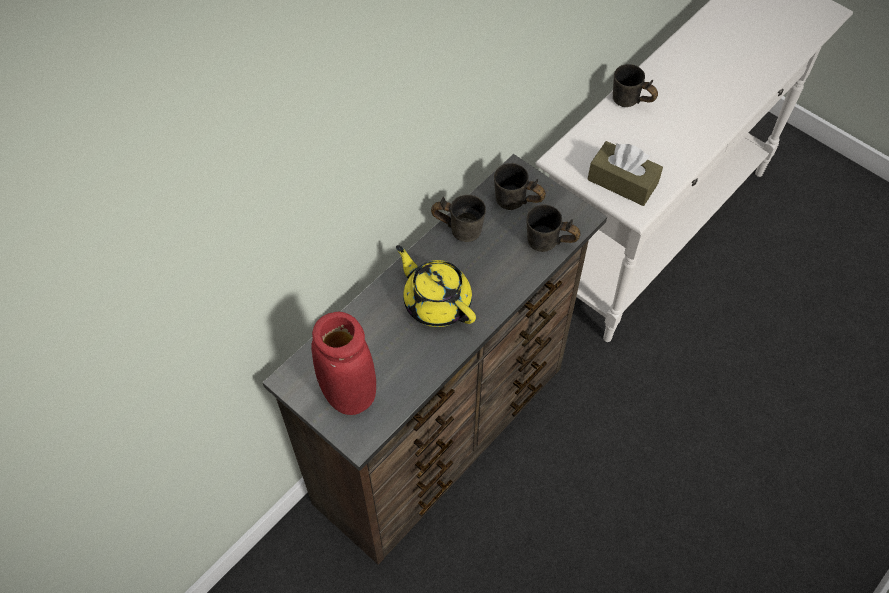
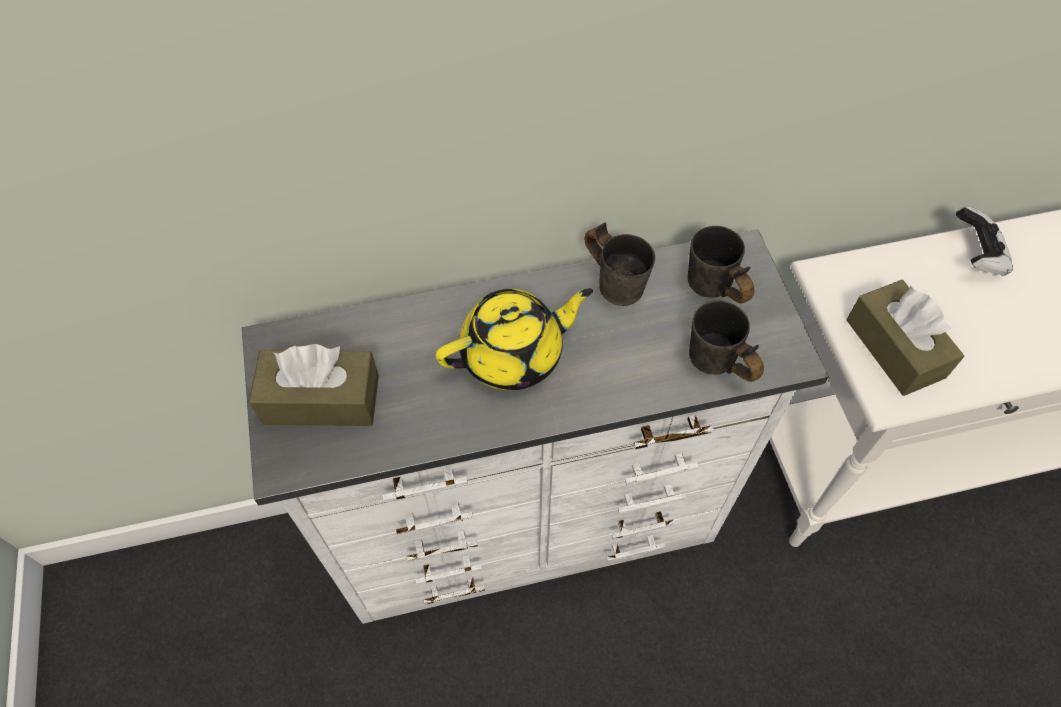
camera: 35 degrees right, 0 degrees up
(349, 392) = (321, 399): red vase -> brown tissue box
(436, 302) = (514, 354): yellow teapot -> yellow teapot turned 75 degrees clockwise
(445, 435) = (532, 532): brown dresser -> white dresser
(629, 104) = (976, 255): grey mug -> game controller

